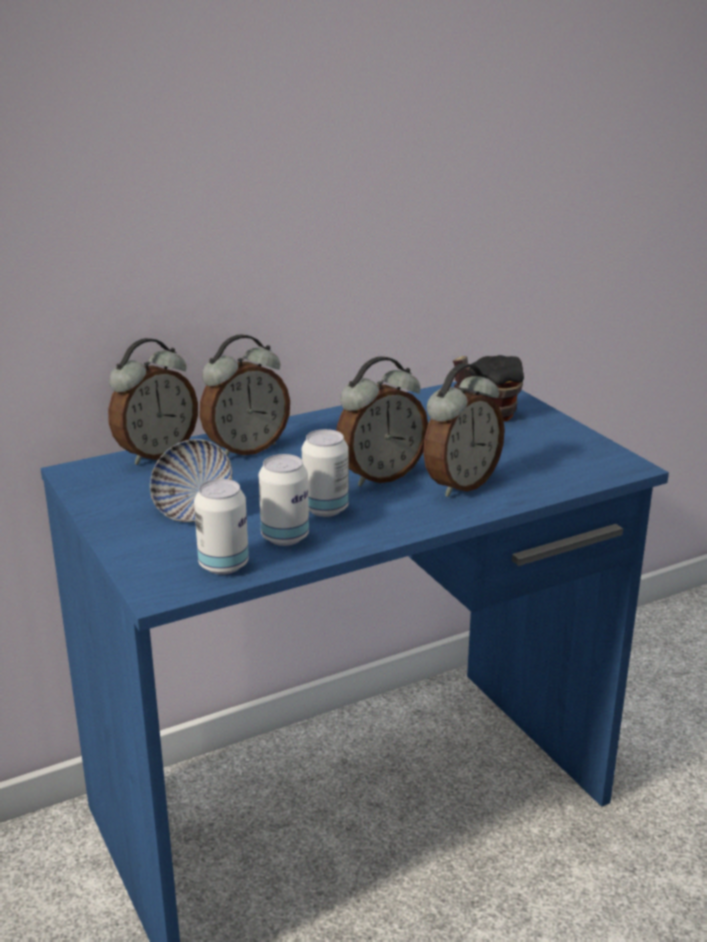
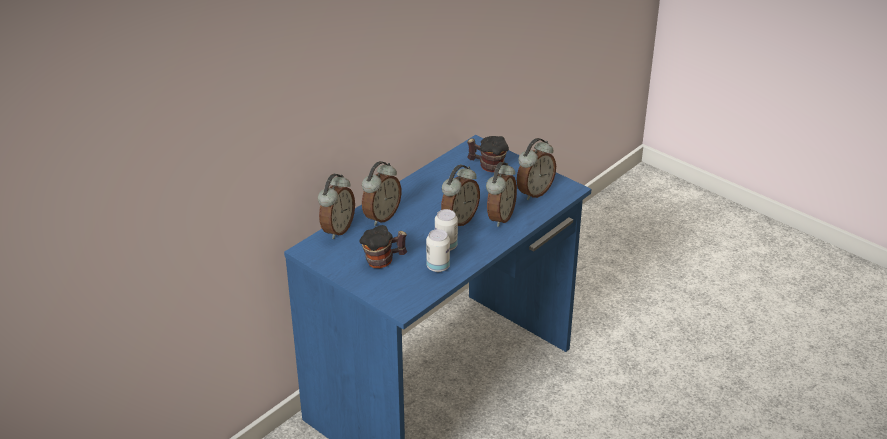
camera: 20 degrees left, 10 degrees up
(194, 510) = (384, 261): bowl -> mug
(223, 565) = (421, 288): can -> none
(550, 460) = (534, 192): none -> alarm clock

